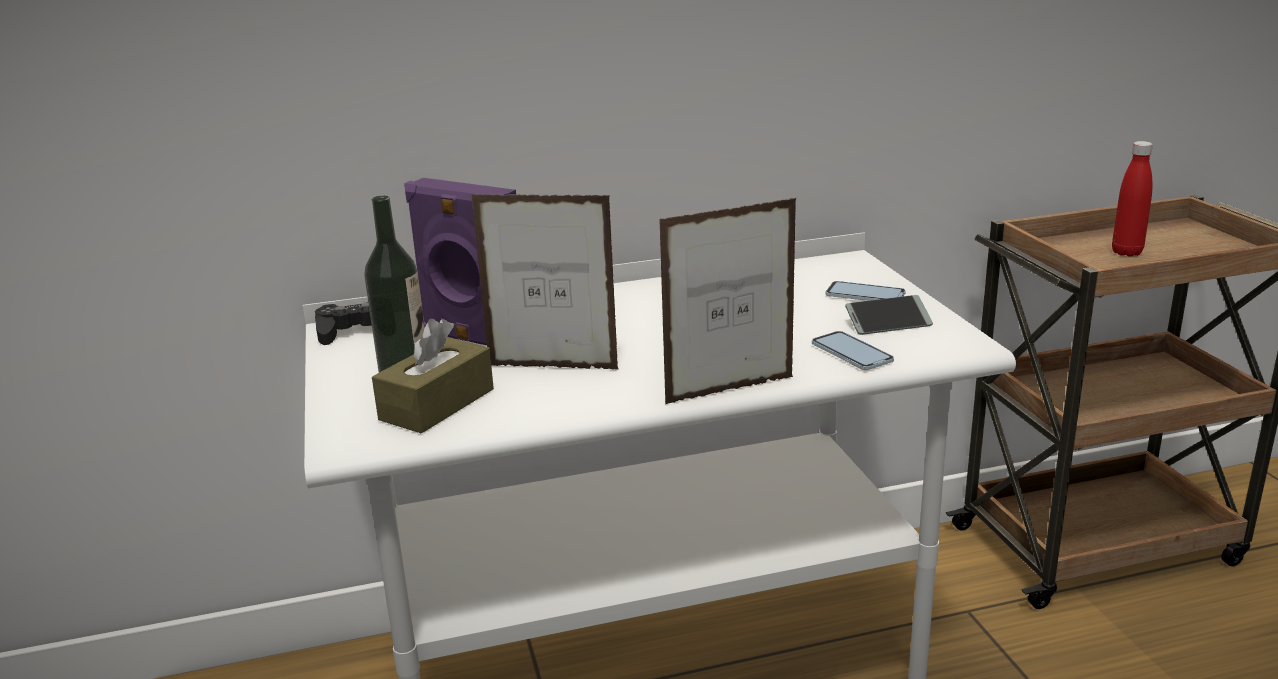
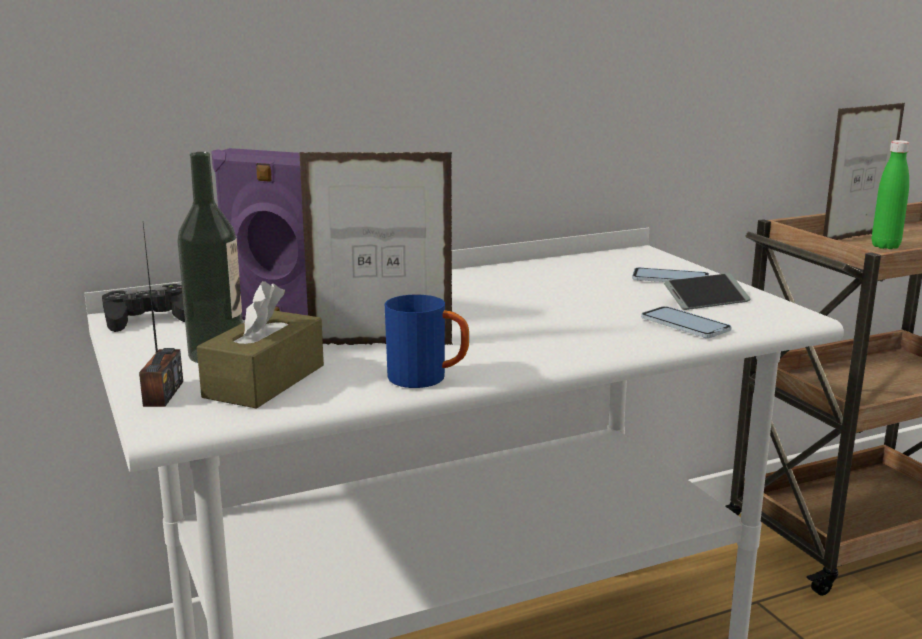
camera: 10 degrees left, 5 degrees down
(347, 414) = (163, 393): none -> radio
(581, 408) = (428, 379): none -> blue mug
(730, 390) = (579, 359): picture frame -> picture frame (855, 237)
(1126, 252) = (885, 246): red bottle -> green bottle

